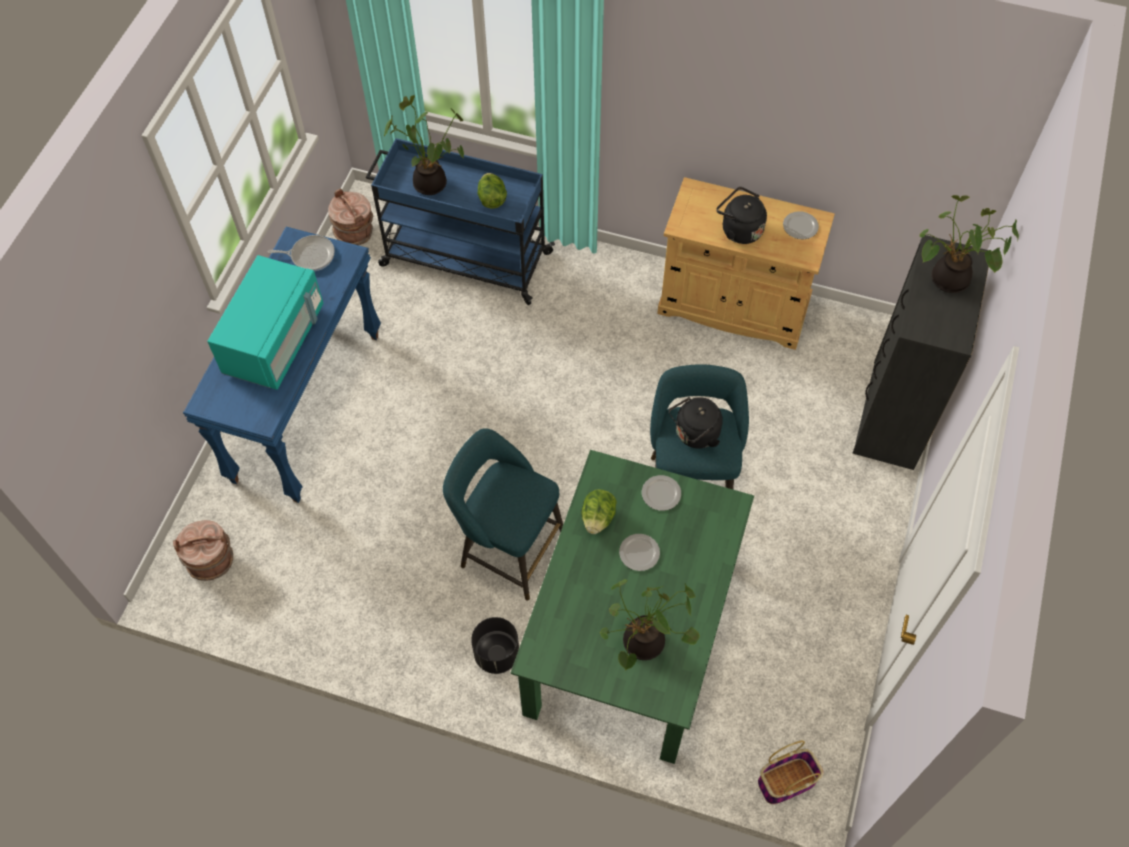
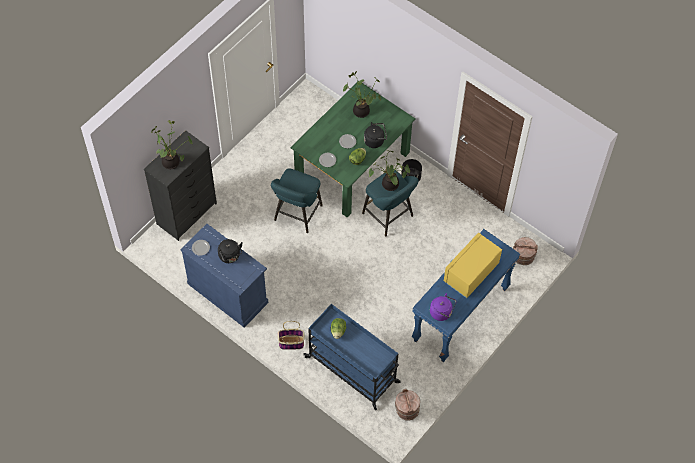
camera: 160 degrees left, 0 degrees up
(275, 341) = (470, 273): turquoise microwave -> yellow microwave
(310, 255) = (442, 313): frying pan -> purple kettle
(431, 182) = (365, 353): potted plant -> potted plant (389, 185)
(694, 434) = (298, 186): black kettle -> black kettle (375, 141)
(733, 306) = (228, 293): beige cabinet -> blue cabinet
(787, 781) = (318, 98): basket -> basket (291, 343)

